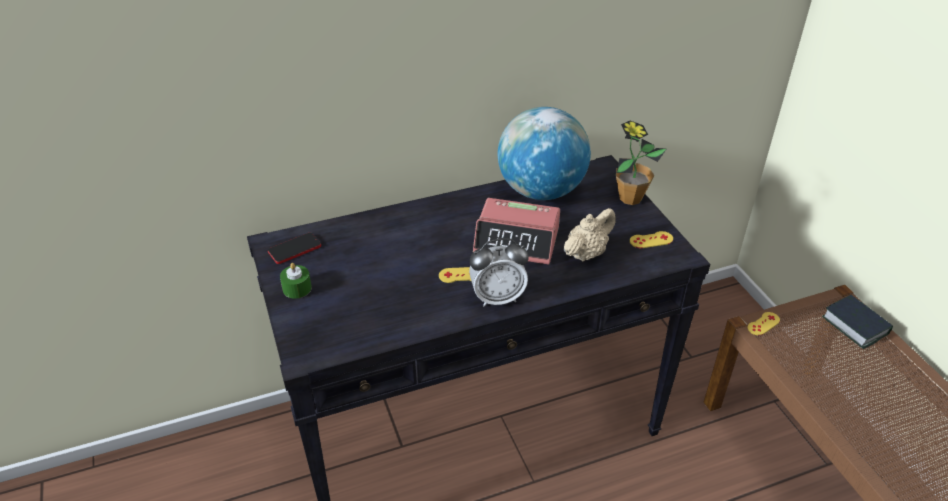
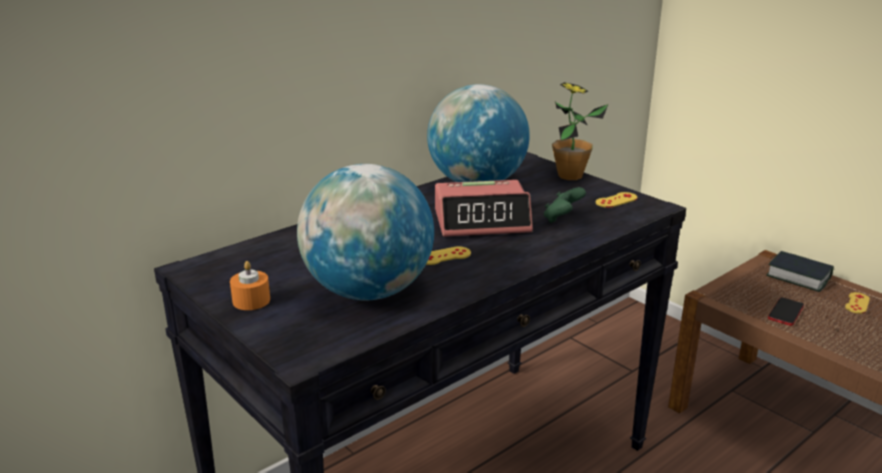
camera: 20 degrees left, 15 degrees down
(294, 249) = (225, 268): phone -> phone (785, 312)
(297, 288) = (251, 300): green candle -> orange candle
(384, 300) = (368, 291): none -> globe
(497, 298) = (497, 266): alarm clock -> none
(586, 253) = (562, 219): beige teapot -> green game controller
(763, 324) = (720, 291): yellow game controller -> yellow game controller (857, 303)

